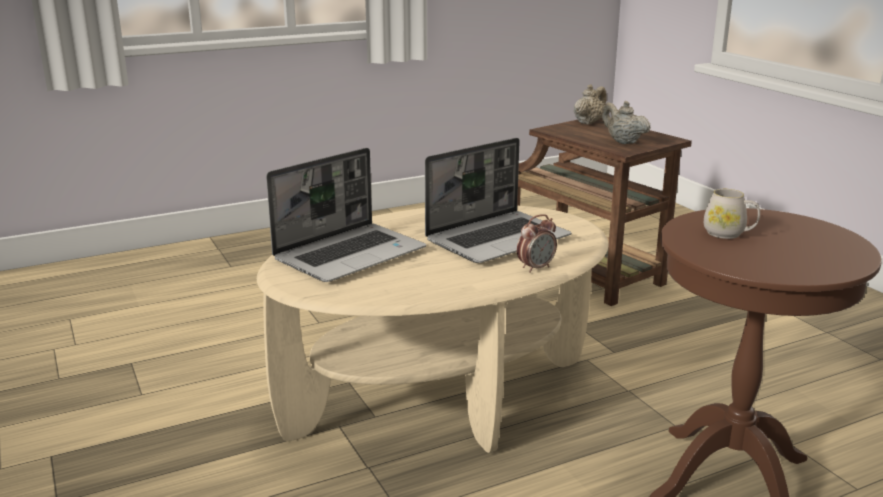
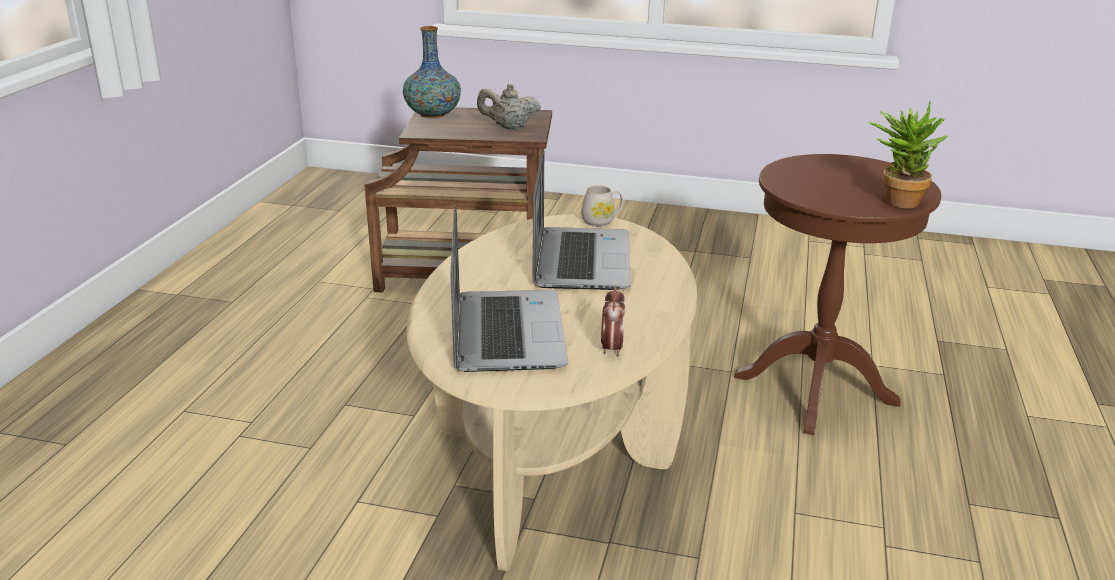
camera: 50 degrees left, 5 degrees up
(536, 268) = (664, 273): alarm clock -> alarm clock (611, 348)
(588, 122) = (432, 114): beige teapot -> vase
(729, 234) = (821, 185): white mug -> white mug (602, 221)
(775, 267) = (896, 199): none -> potted plant

